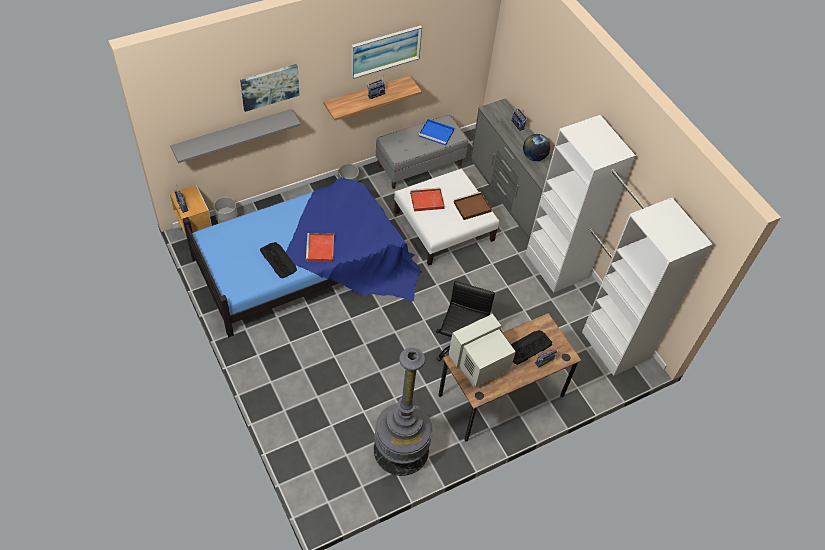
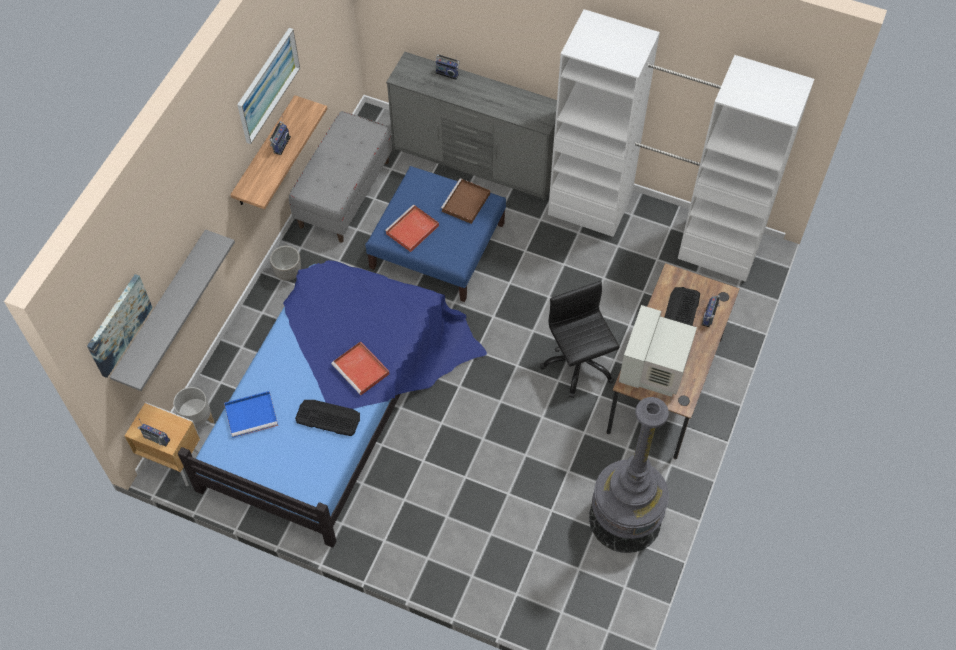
camera: 35 degrees left, 5 degrees up
(269, 86) = (179, 221): picture -> picture (118, 325)
(437, 133) = (350, 143): blue tray -> blue tray (252, 415)
(443, 226) = (437, 246): white ottoman -> blue ottoman
(534, 157) = (499, 100): globe -> none

